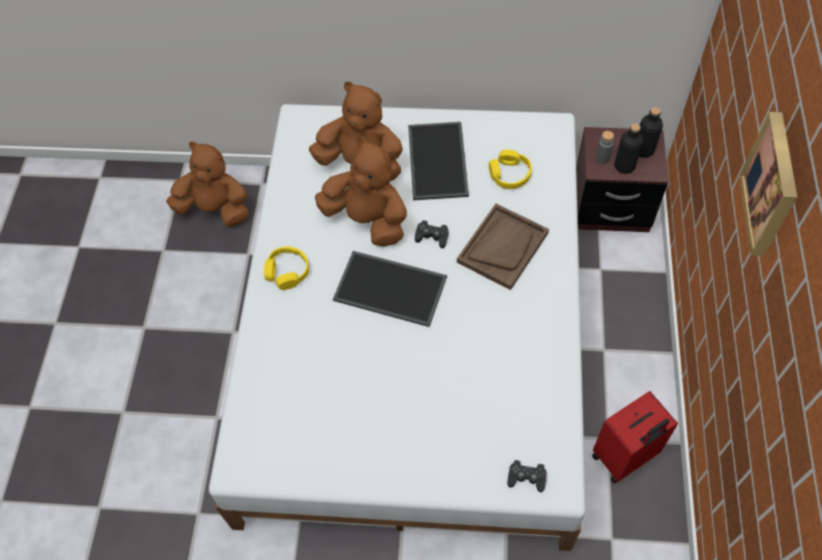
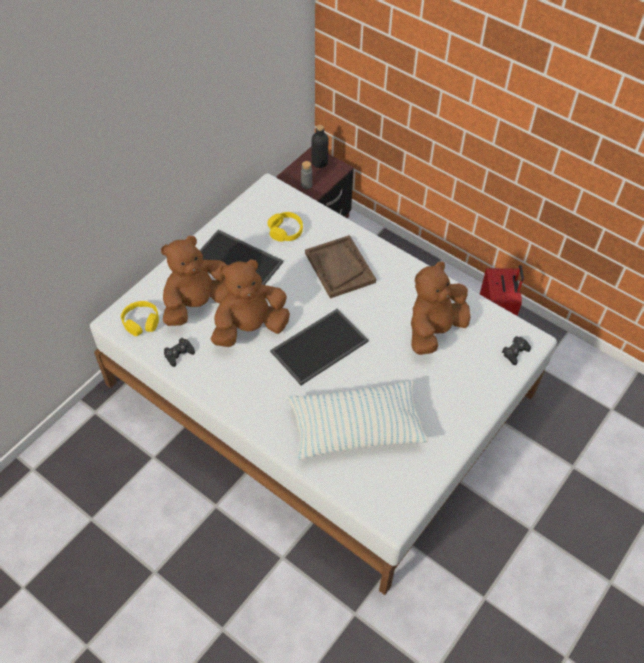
camera: 60 degrees left, 5 degrees down
(215, 209) = (87, 457): brown plush toy -> brown plush toy (434, 330)
(287, 272) = (251, 400): yellow headphones -> yellow headphones (141, 322)
(317, 376) = (356, 428): none -> pillow
(432, 236) = (297, 300): black game controller -> black game controller (179, 354)
(624, 166) = (323, 179): black bottle -> none
(772, 185) = (497, 74): picture -> none

